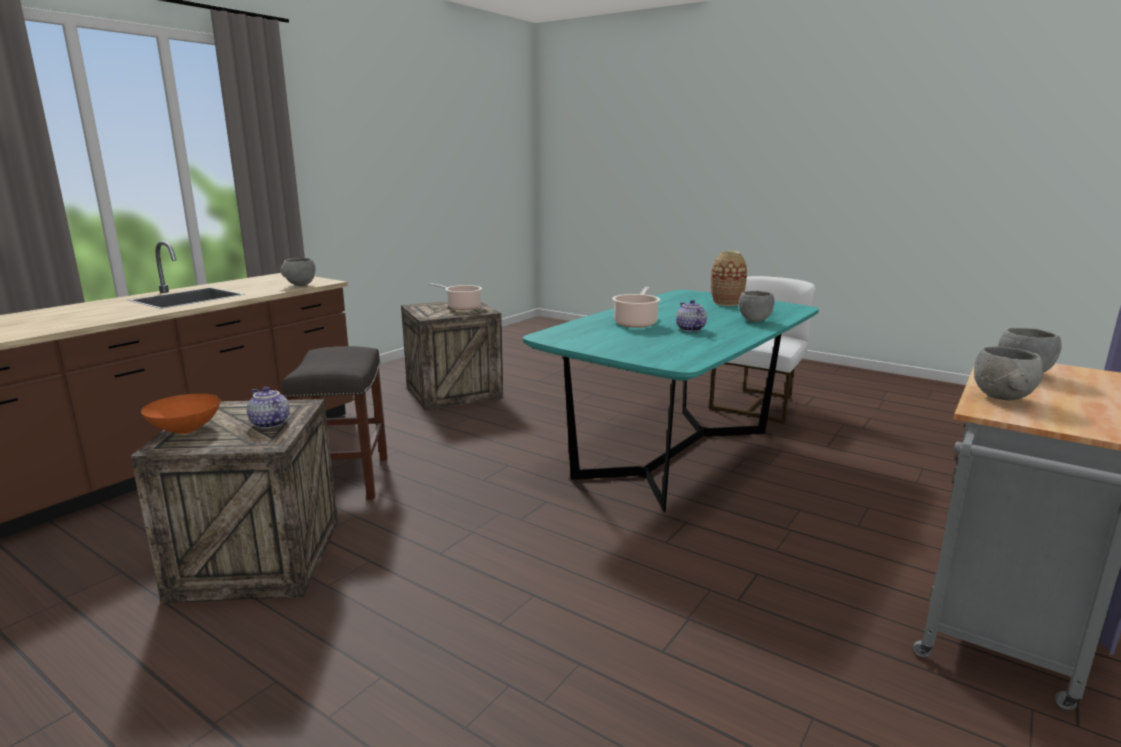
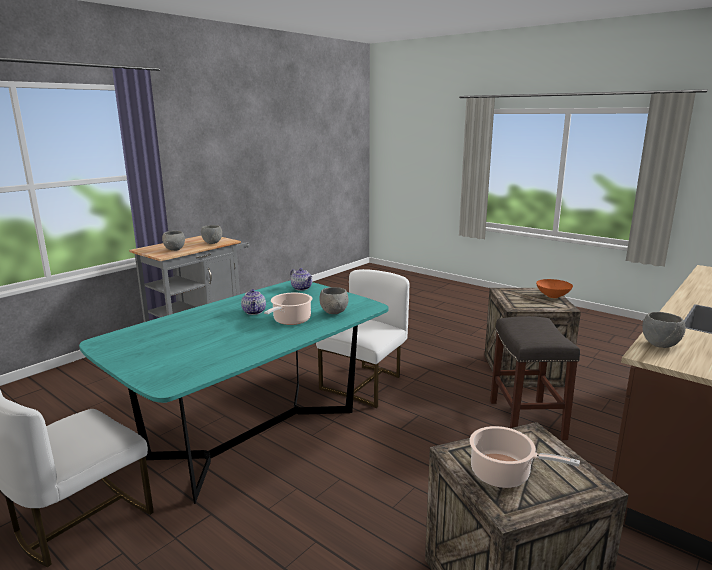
camera: 175 degrees left, 0 degrees up
(269, 424) = (515, 298): teapot -> teapot (302, 288)
(558, 519) = (365, 384): none -> white chair
(726, 303) = (159, 353): vase -> none
(754, 320) = (184, 321): grey bowl -> grey bowl (334, 313)

